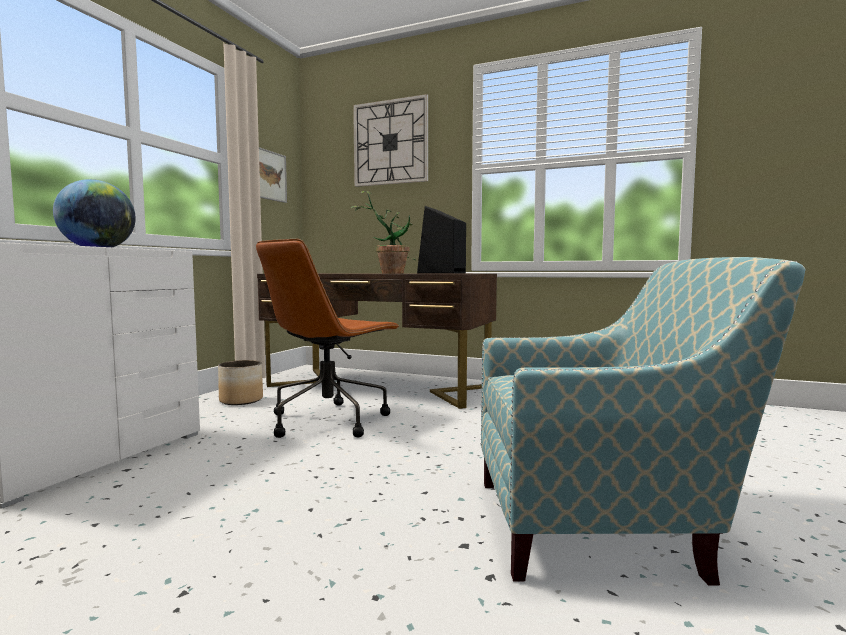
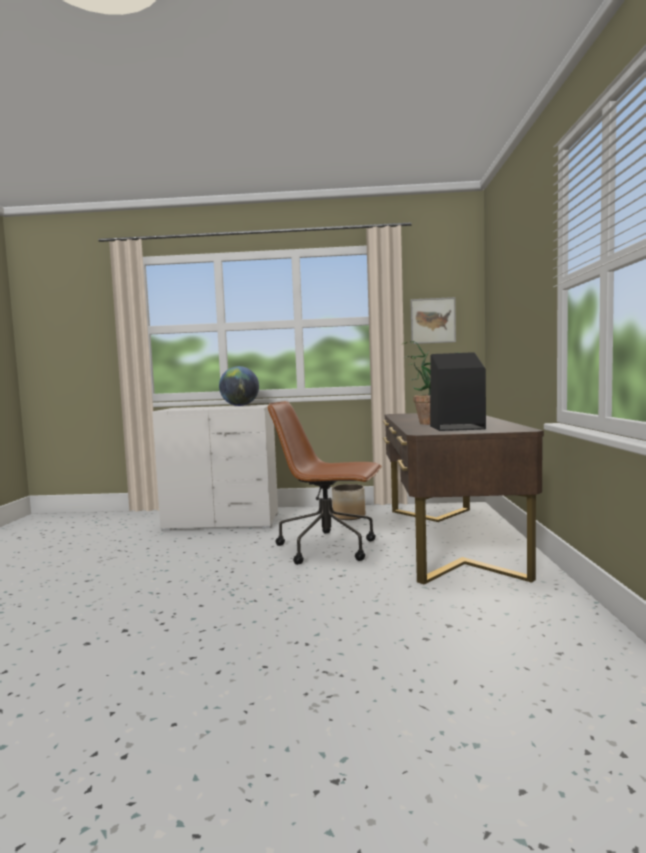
camera: 70 degrees right, 0 degrees up
(390, 142) = (517, 263): wall clock -> none
(603, 524) = (157, 678): armchair -> none

